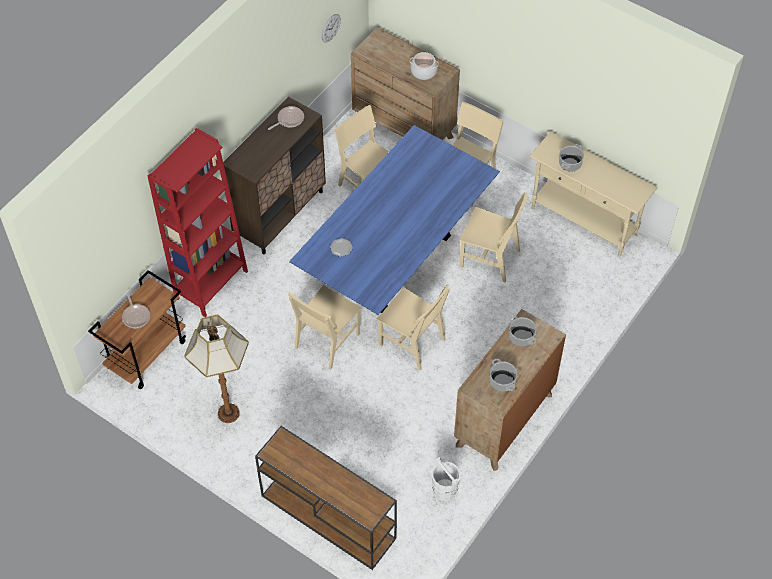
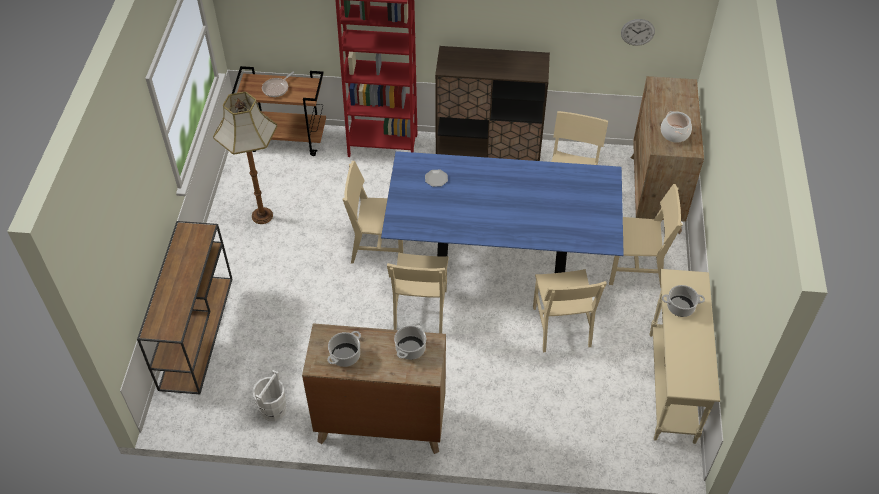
camera: 60 degrees right, 5 degrees down
(289, 119) = (523, 64): frying pan -> none

